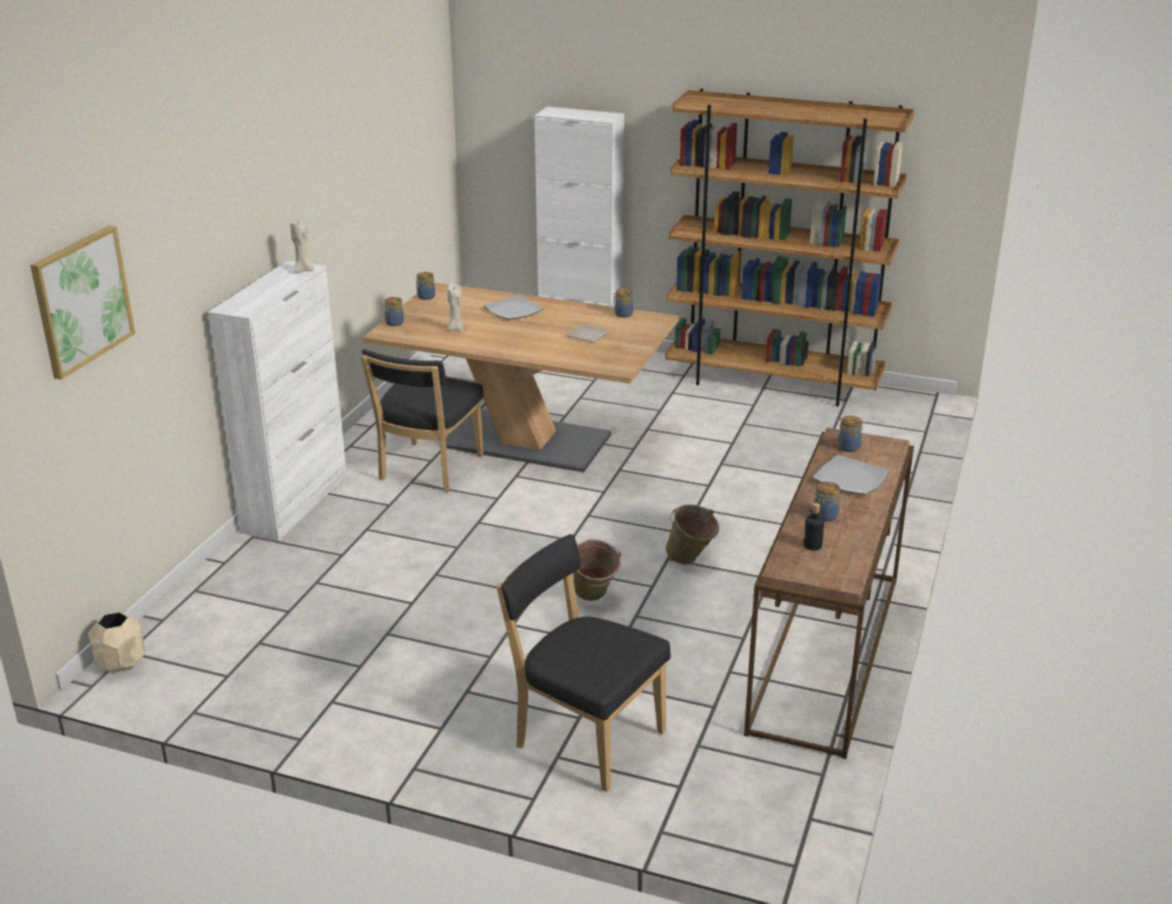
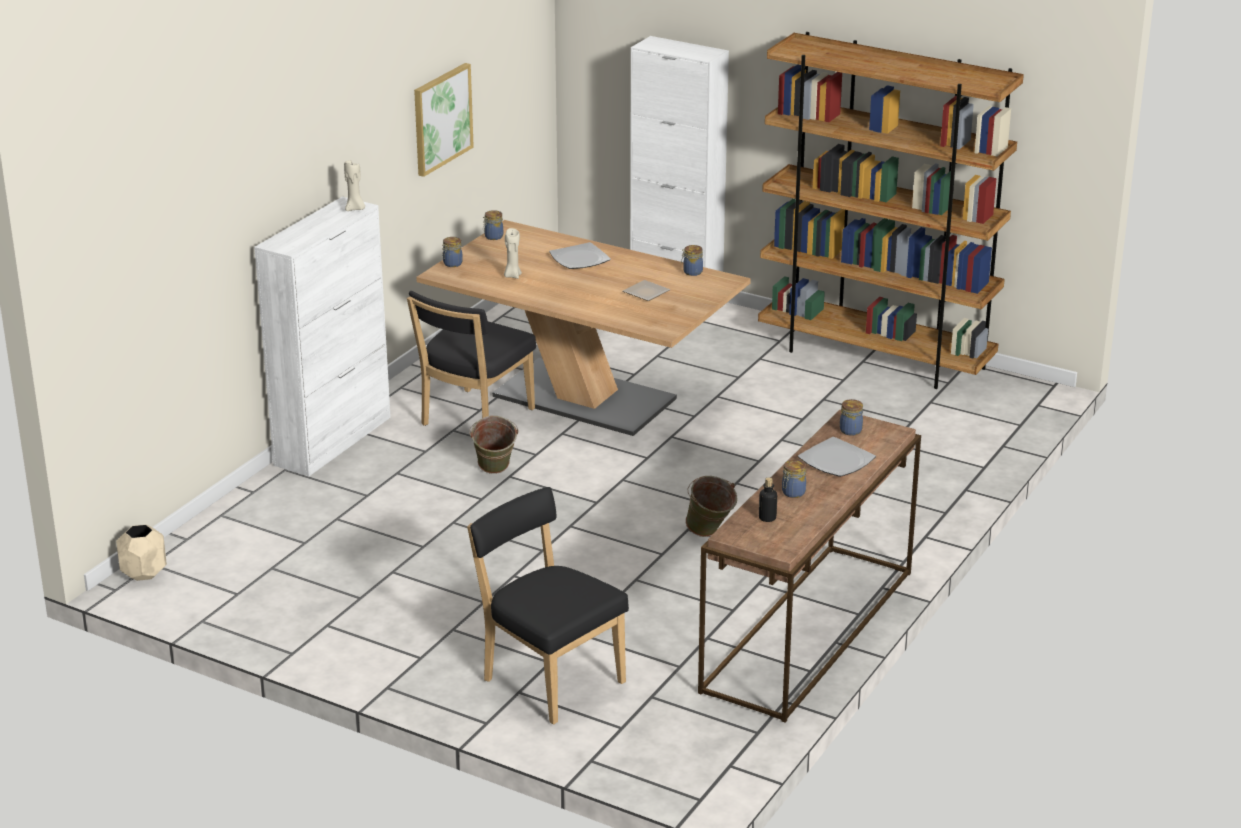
camera: 10 degrees right, 0 degrees up
(82, 300) = (134, 235): picture -> picture (441, 118)
(593, 599) = (600, 560): green bucket -> green bucket (494, 472)

